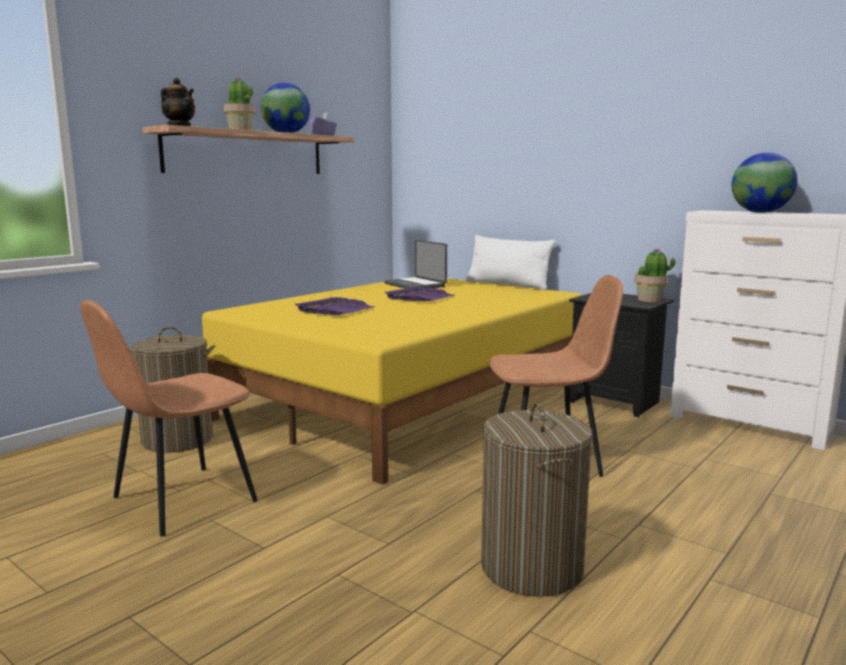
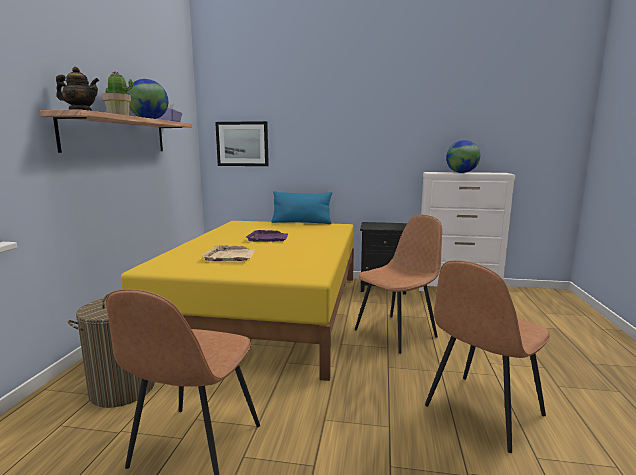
camera: 30 degrees left, 0 degrees up
(335, 310) = (230, 256): purple tray -> beige tray
(416, 285) = (245, 228): laptop -> none
(441, 164) = (242, 144): none -> picture
(507, 285) = (301, 222): white pillow -> blue pillow
(531, 567) = (482, 411): laundry basket -> brown chair
(650, 300) = (400, 225): potted plant -> none

